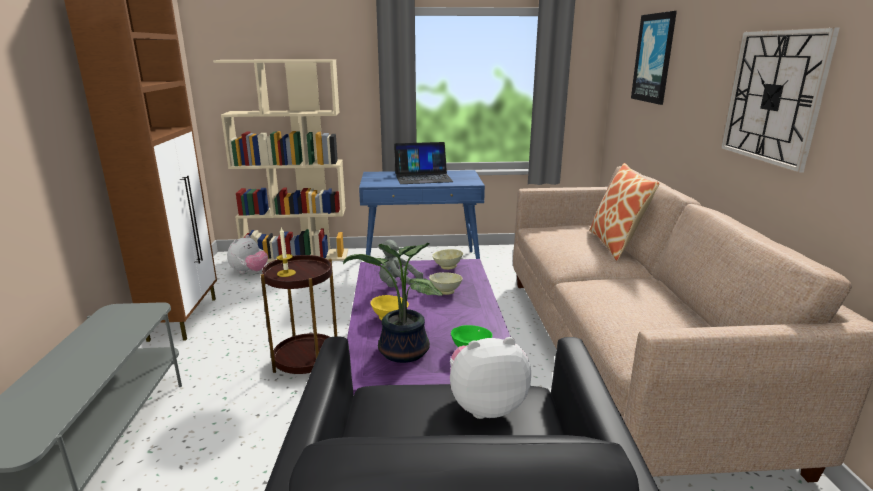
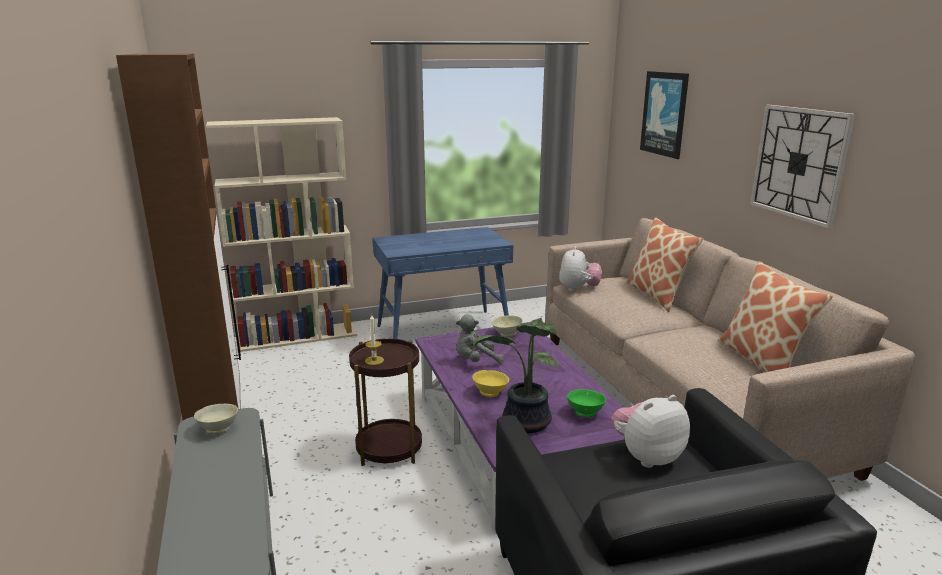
camera: 15 degrees left, 0 degrees up
(249, 272) = (255, 361): plush toy -> plush toy (578, 289)
(423, 177) = (443, 240): laptop -> none
(446, 291) = (523, 359): beige bowl -> beige bowl (219, 429)
(695, 321) = (762, 361): none -> pillow

